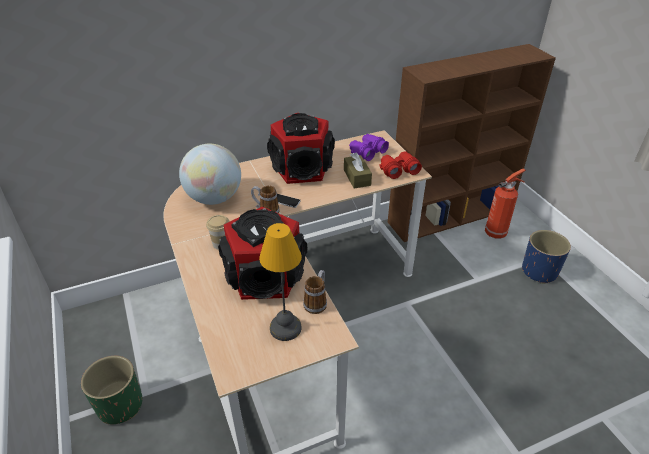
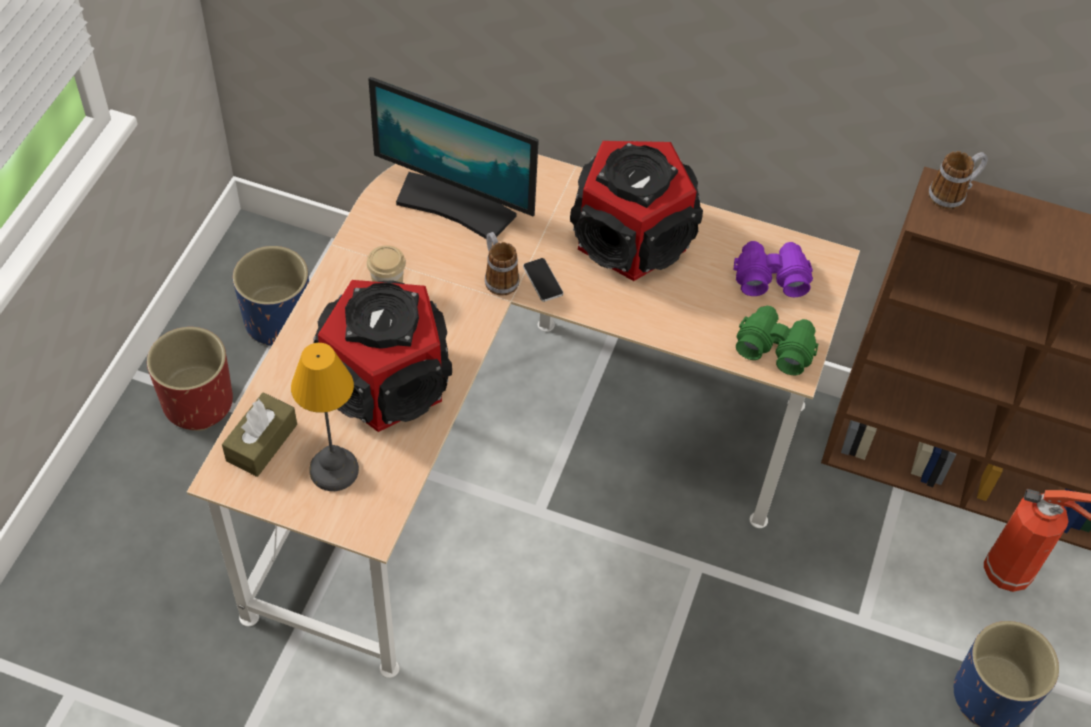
camera: 40 degrees right, 15 degrees up
(120, 405) = (198, 402): green planter -> red planter
(129, 342) = (278, 321): none -> blue planter
(214, 198) = (456, 205): globe -> monitor
(317, 302) = (406, 466): mug -> mug (952, 194)
(357, 177) = (693, 313): brown tissue box -> brown tissue box (261, 442)
(398, 170) = (775, 346): red binoculars -> green binoculars

